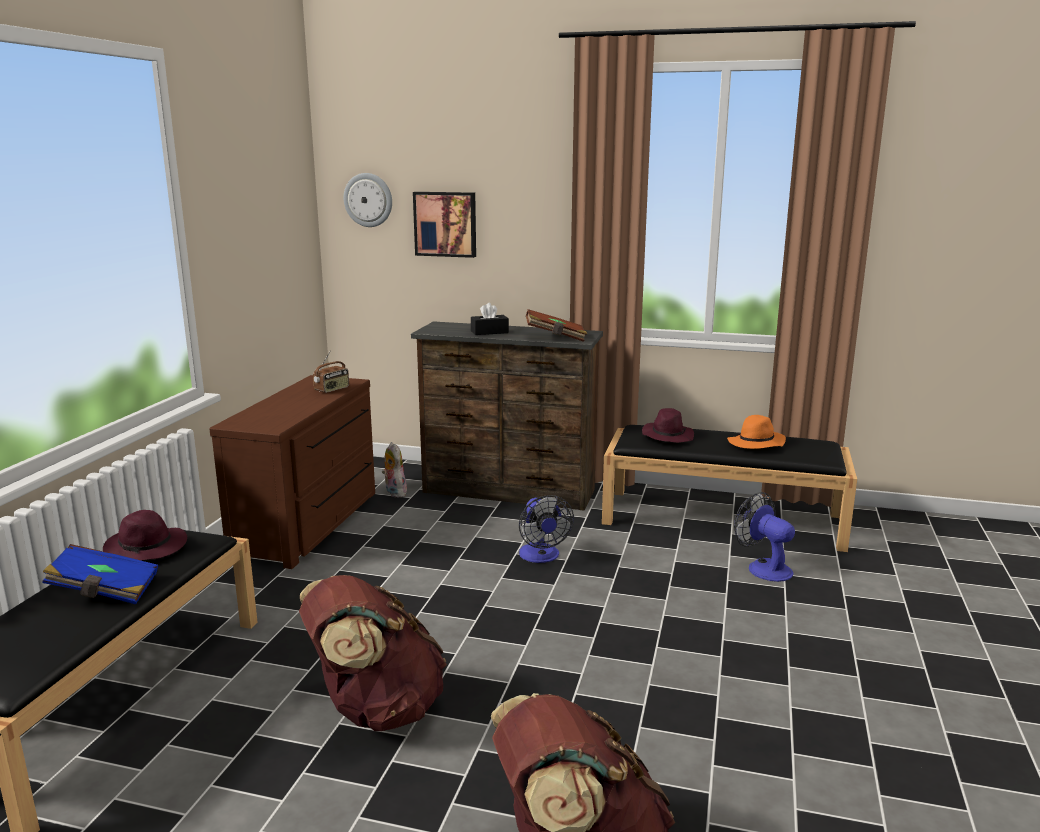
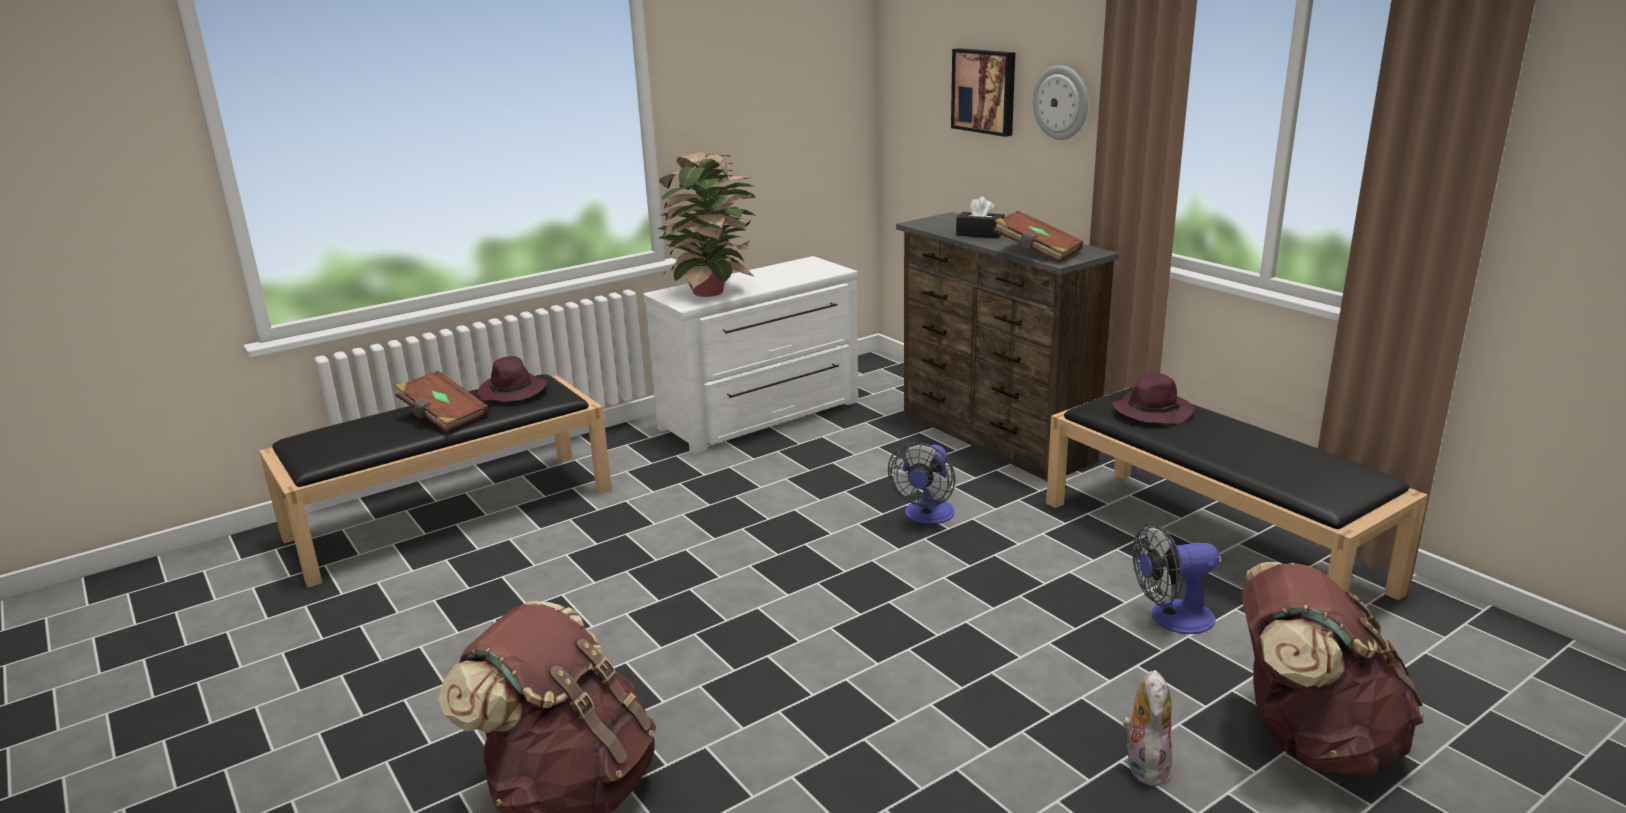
camera: 40 degrees right, 5 degrees up
(104, 592) = (443, 417): blue book -> brown book
(277, 415) = (712, 292): none -> potted plant
(311, 524) = (763, 416): brown dresser -> white dresser
(332, 390) = (802, 275): radio -> none
(368, 200) = (917, 56): wall clock -> wall clock (1061, 102)
(375, 710) = (598, 596): brown backpack -> brown backpack (1310, 739)
(394, 492) = (876, 406): plush toy -> plush toy (1144, 764)
(756, 444) = (1258, 451): orange hat -> none
(763, 567) = (1171, 619): fan -> fan turned 105 degrees counterclockwise

